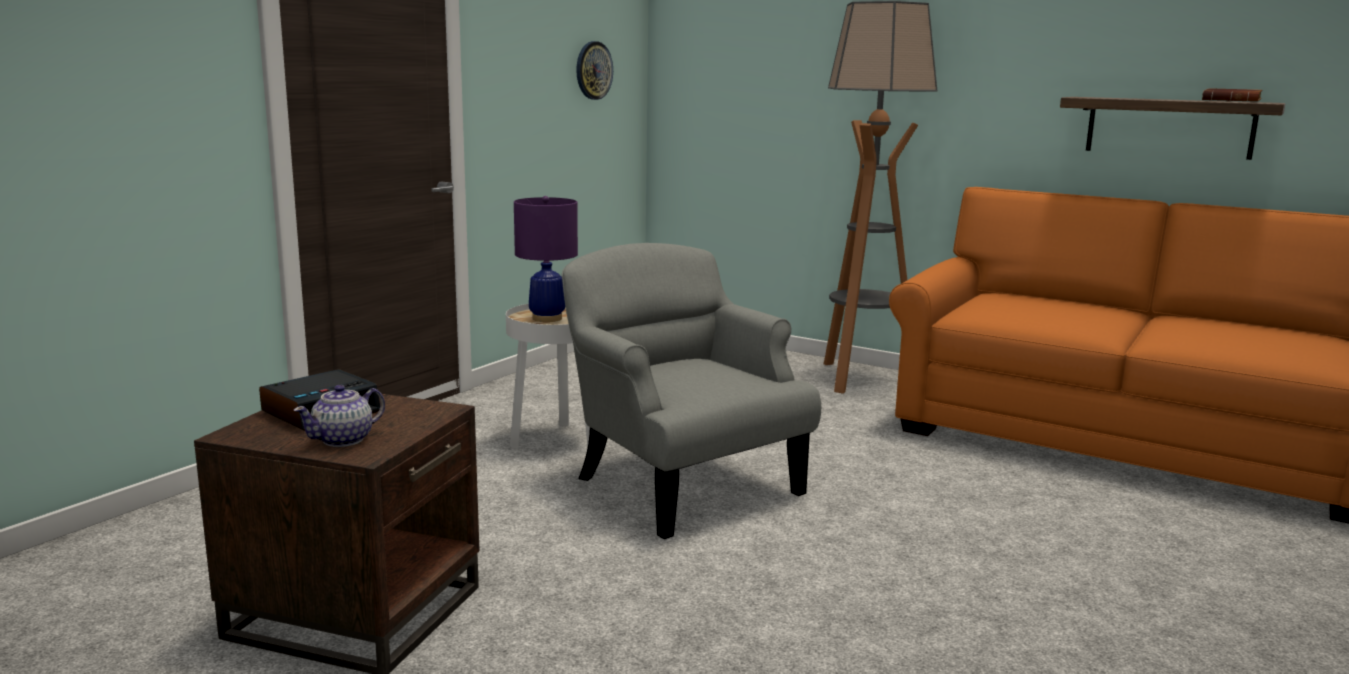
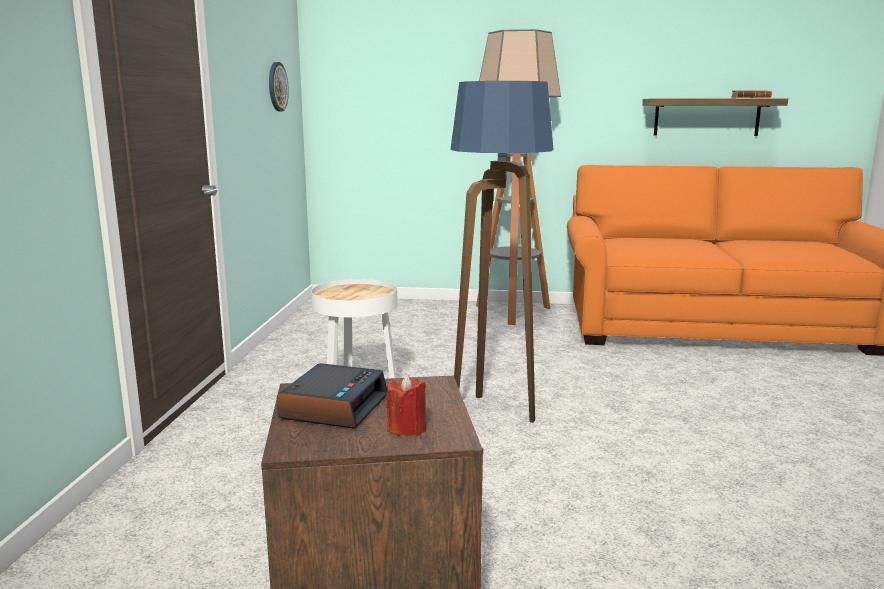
camera: 25 degrees left, 0 degrees up
(344, 440) = (407, 429): teapot -> red candle
(546, 318) = (348, 295): purple table lamp -> none
(682, 485) = (496, 413): grey armchair -> floor lamp

